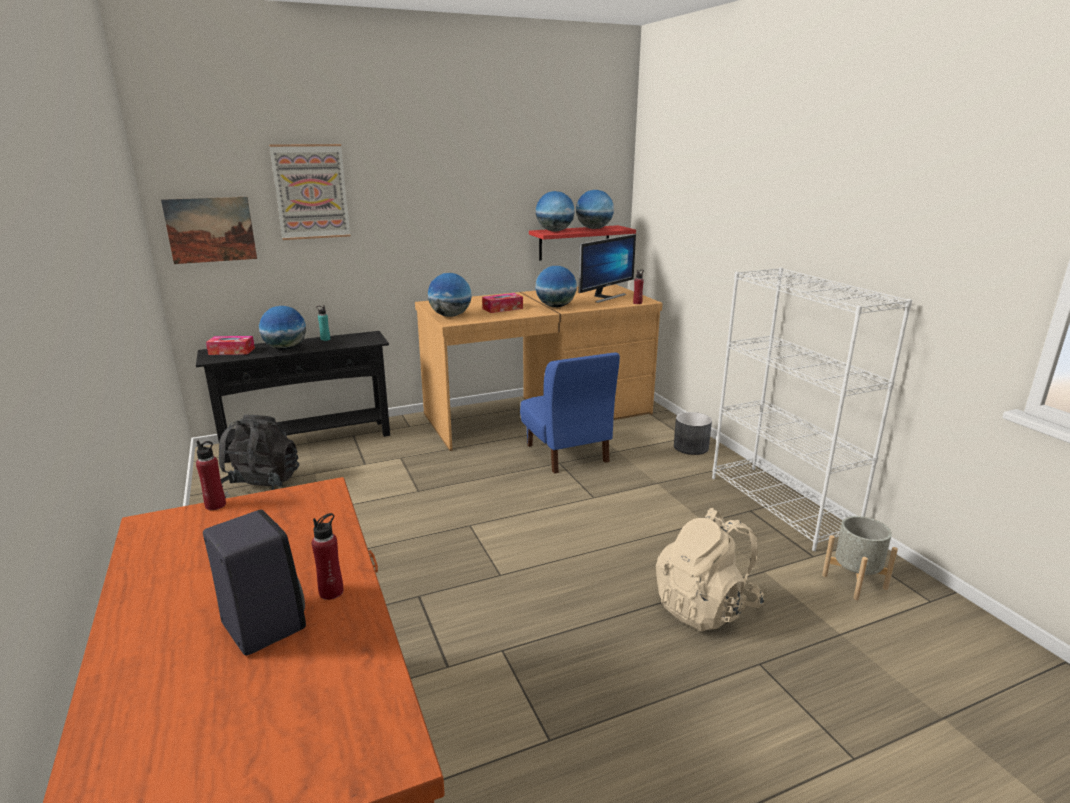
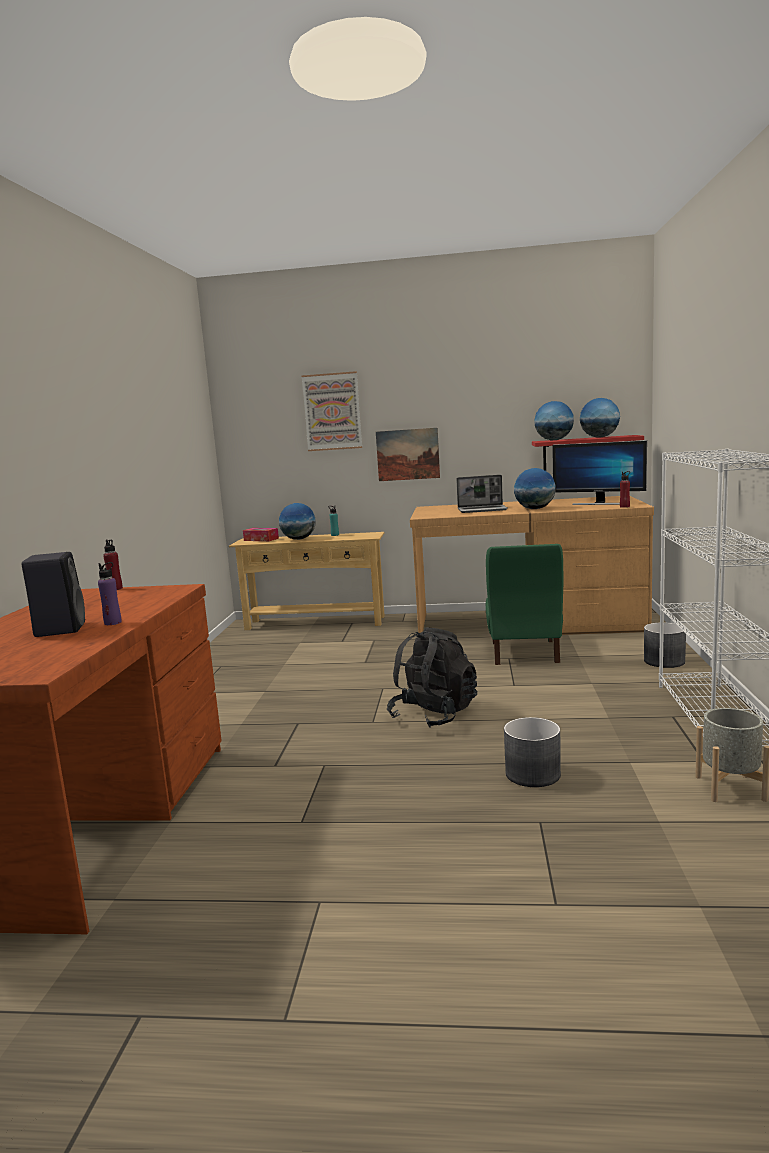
camera: 30 degrees right, 10 degrees down
(210, 230) = (257, 444): picture -> picture (408, 454)
(261, 488) = (254, 647): black backpack -> black backpack (434, 715)
(308, 440) = (315, 623): black console table -> beige console table
(331, 592) = (113, 623): red bottle -> purple bottle
(450, 316) = (429, 513): globe -> none
(502, 308) = (482, 510): tissue box -> laptop
(567, 453) = (524, 652): blue chair -> green chair
(605, 297) = (598, 503): monitor -> monitor turned 45 degrees clockwise
(705, 607) = (533, 774): beige backpack -> grey planter

